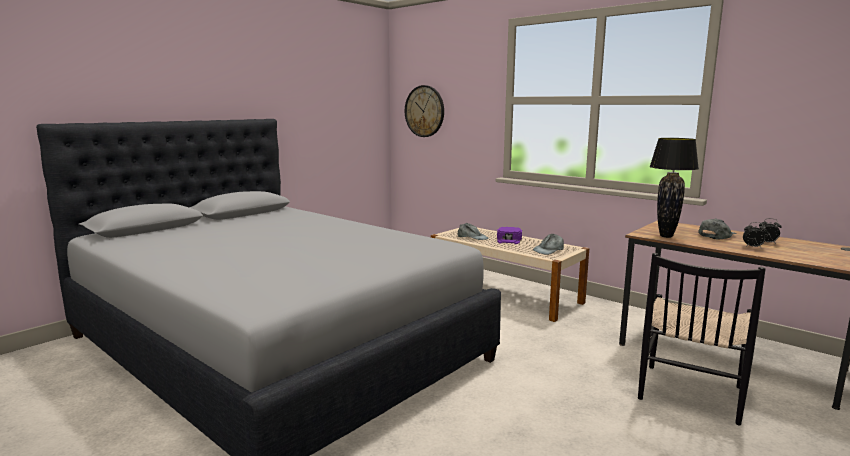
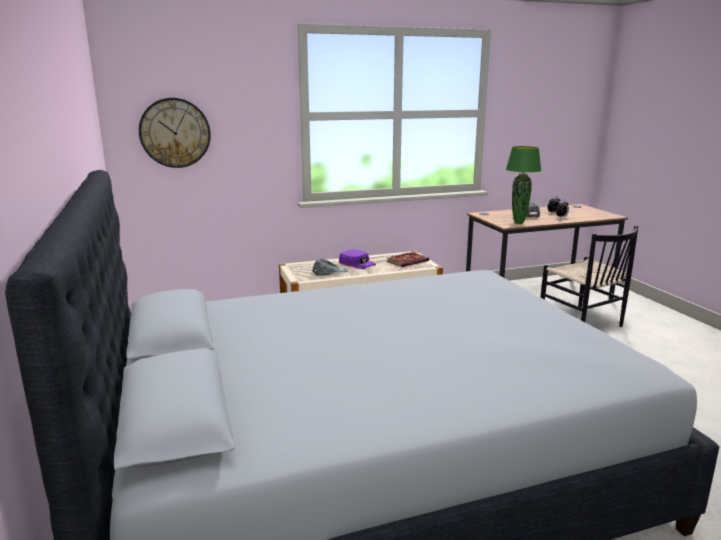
camera: 60 degrees left, 5 degrees up
(549, 250) = (407, 261): grey cap -> book
(666, 236) = (518, 223): black table lamp -> green table lamp

